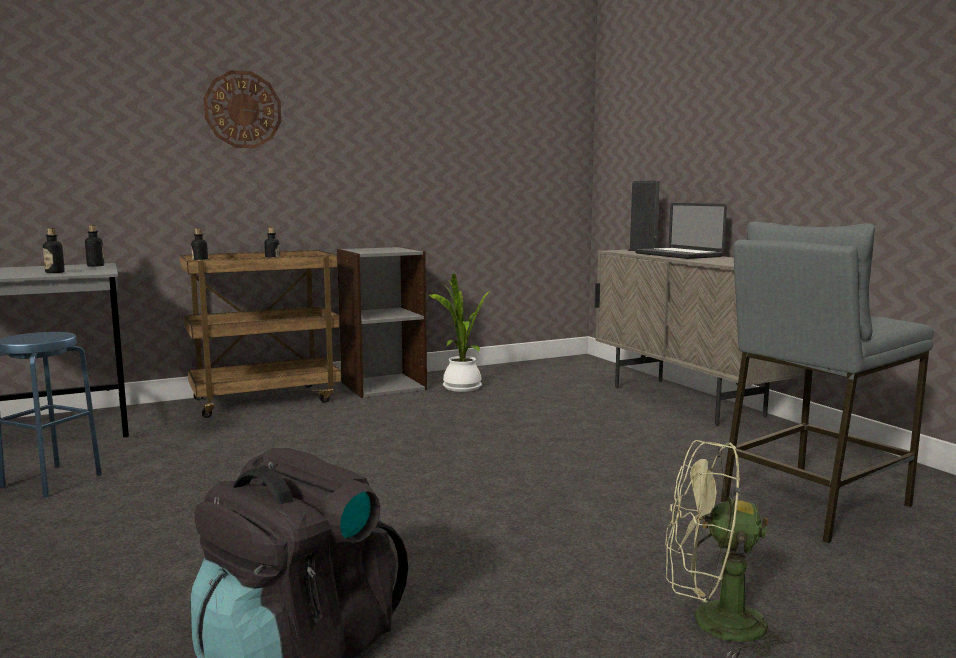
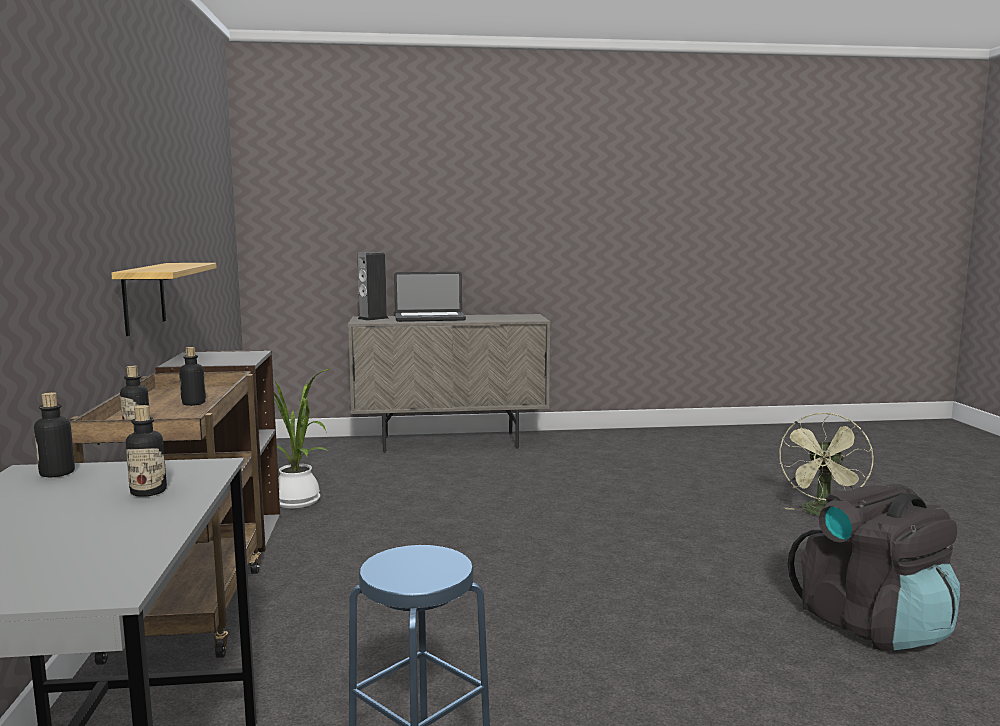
camera: 70 degrees left, 0 degrees up
(243, 109) = (79, 162): wall clock -> none
(336, 200) = (144, 297): none -> shelf
(812, 503) = (672, 461): grey stool -> none

